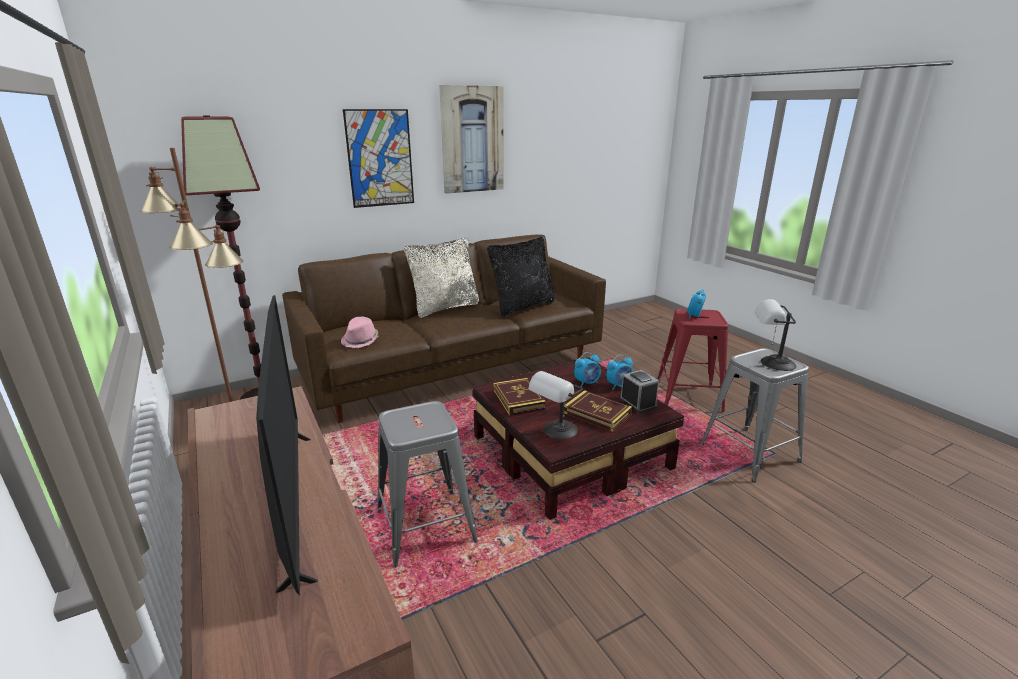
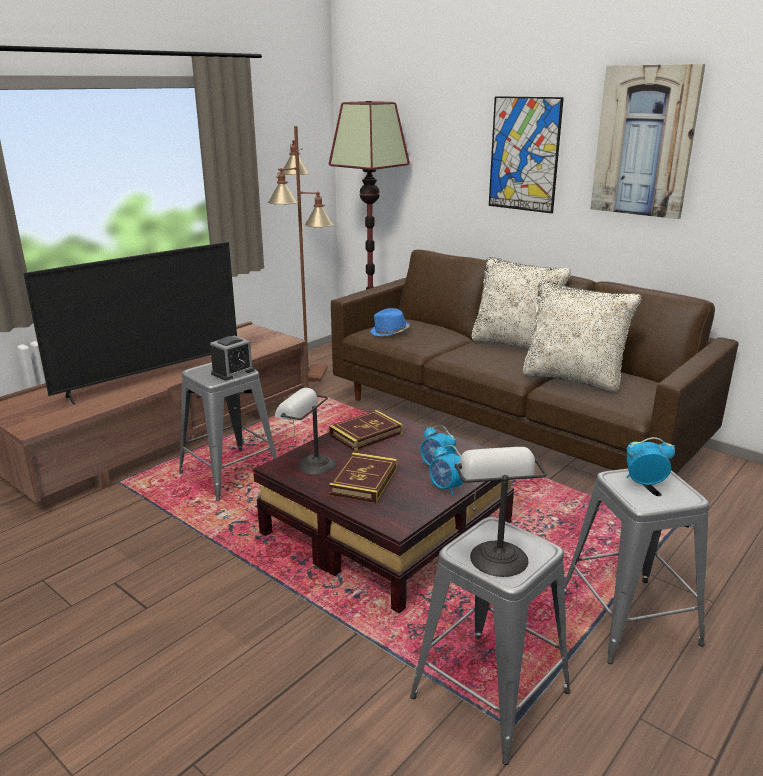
camera: 70 degrees right, 0 degrees up
(361, 340) = (389, 332): pink hat -> blue hat
(523, 308) = (573, 381): black pillow -> beige pillow
(638, 403) = (409, 505): alarm clock -> alarm clock (232, 372)
(688, 396) = (628, 619): red stool -> grey stool

